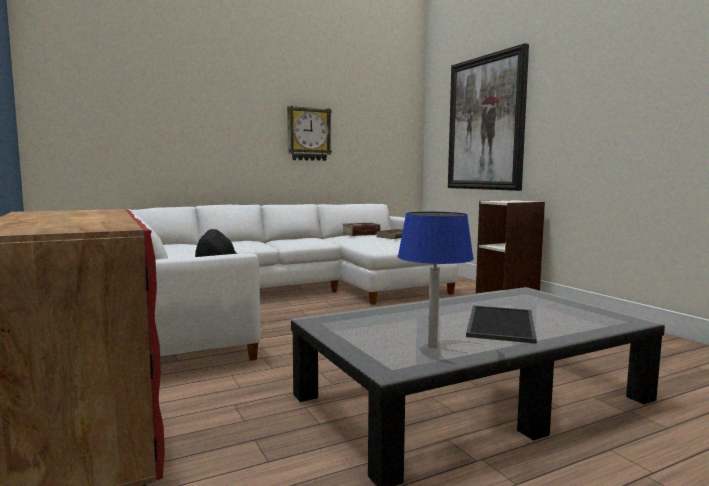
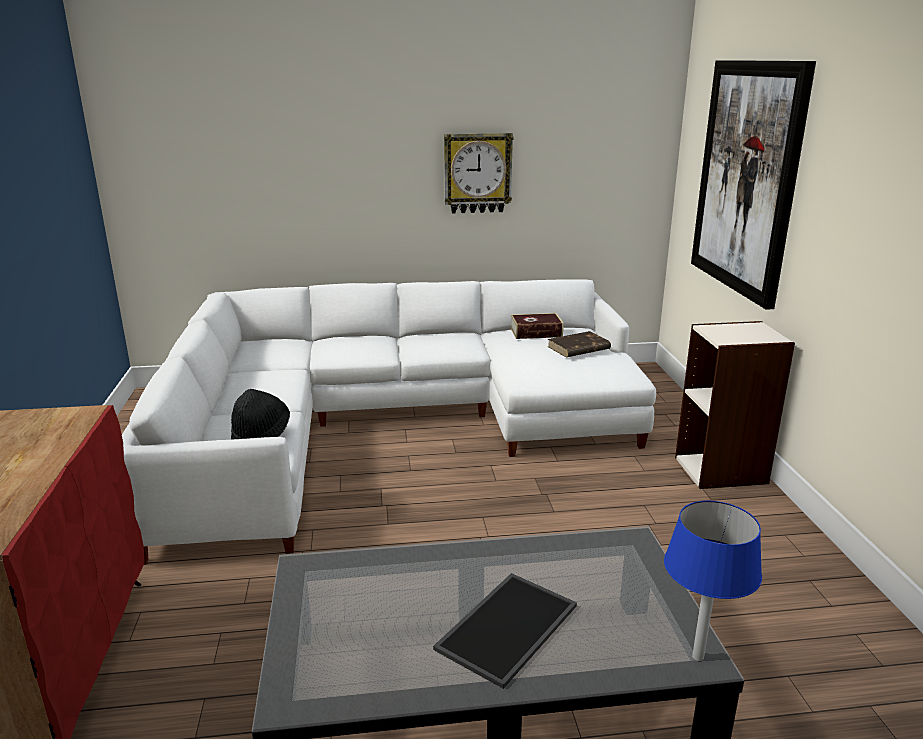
camera: 20 degrees right, 15 degrees up
(432, 346) = (373, 664): blue table lamp -> blue table lamp (697, 657)

